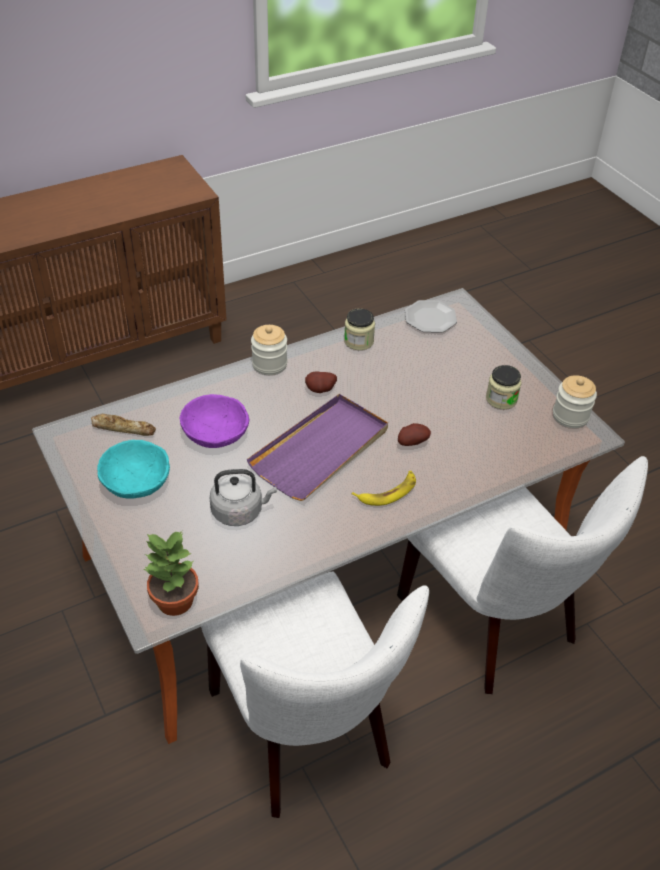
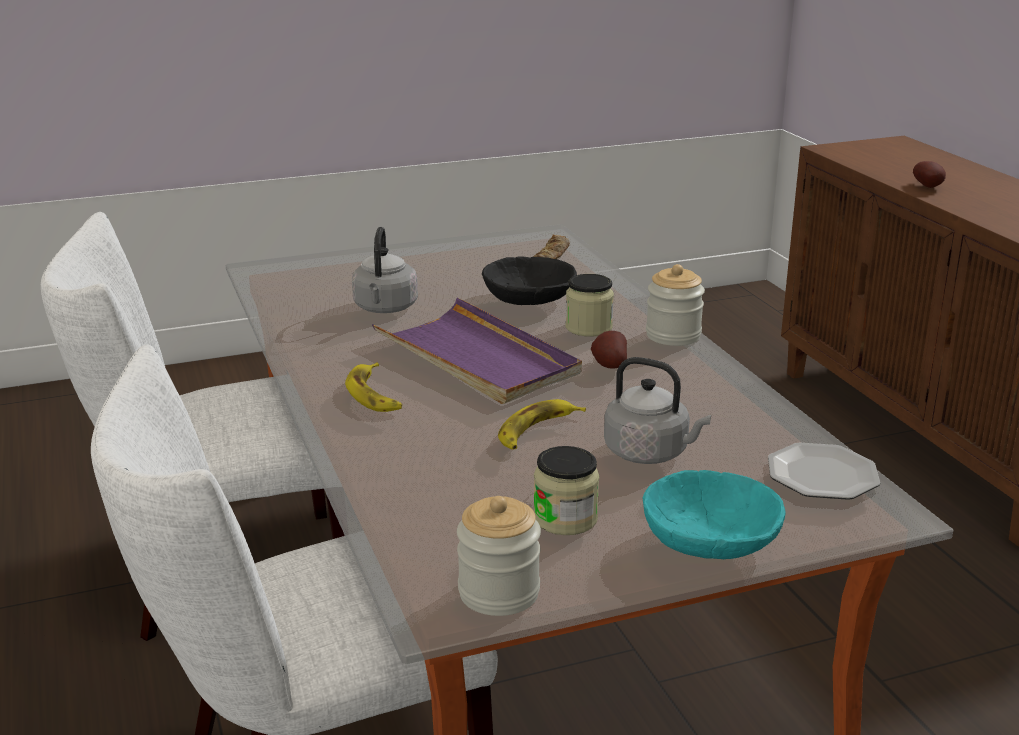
camera: 100 degrees right, 20 degrees down
(136, 482) = (457, 263): turquoise bowl -> turquoise bowl (709, 543)
(174, 601) = (273, 277): potted plant -> none
(215, 433) = (528, 300): purple bowl -> black bowl
(358, 341) = (738, 402): jar -> jar (588, 327)
(412, 442) = (473, 422): potato -> potato (928, 187)
(415, 415) = (536, 431): none -> banana
(426, 372) = (650, 453): none -> grey kettle

